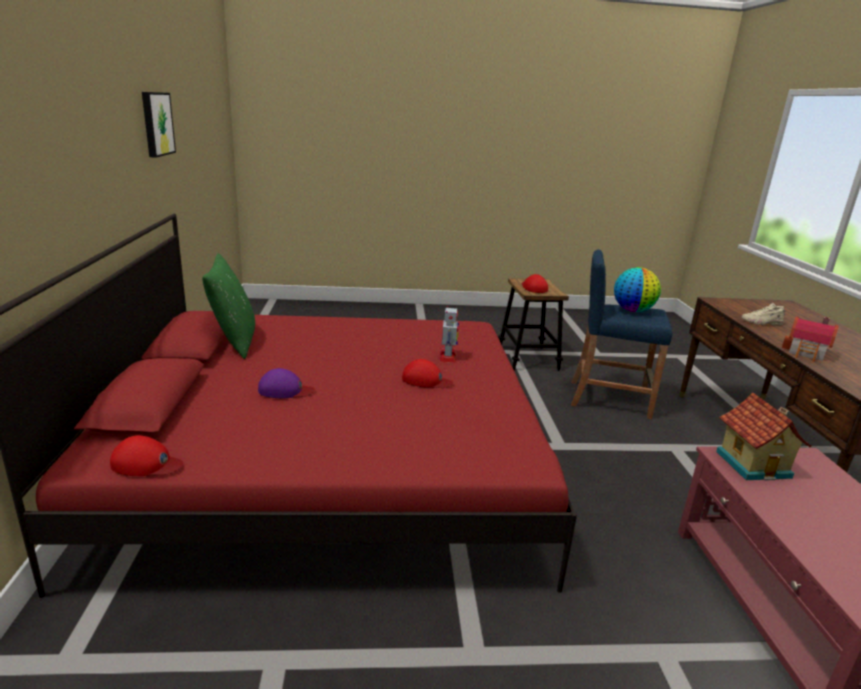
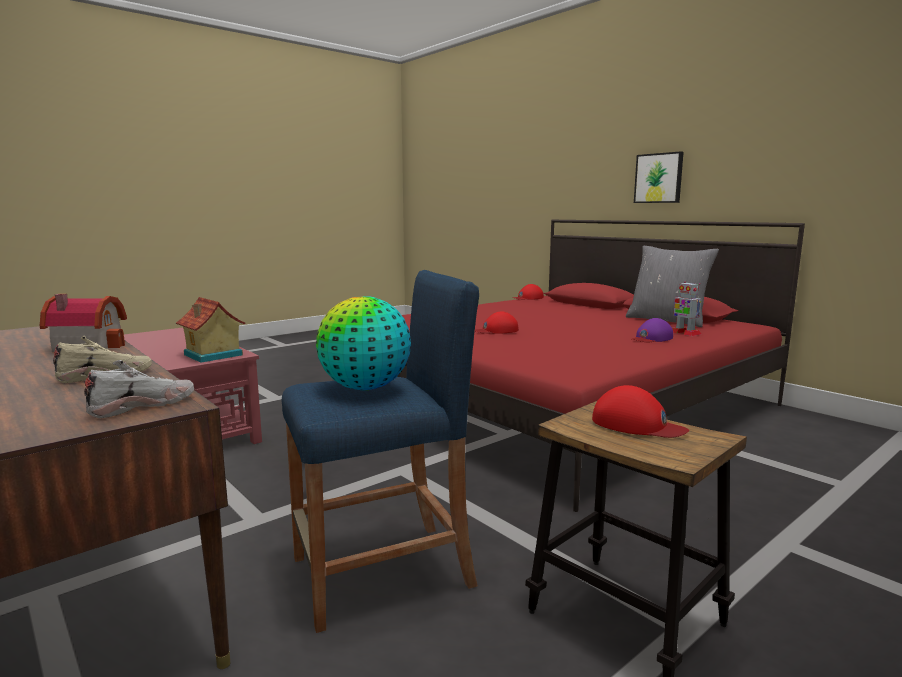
camera: 145 degrees right, 10 degrees down
(156, 123) = (813, 132): picture -> picture (659, 178)
(234, 342) = (667, 320): green pillow -> grey pillow
(285, 390) = (554, 313): purple cap -> purple cap (651, 338)
(448, 357) = (519, 344): toy robot -> toy robot (684, 333)
(727, 303) = (143, 405): none -> white shoe

